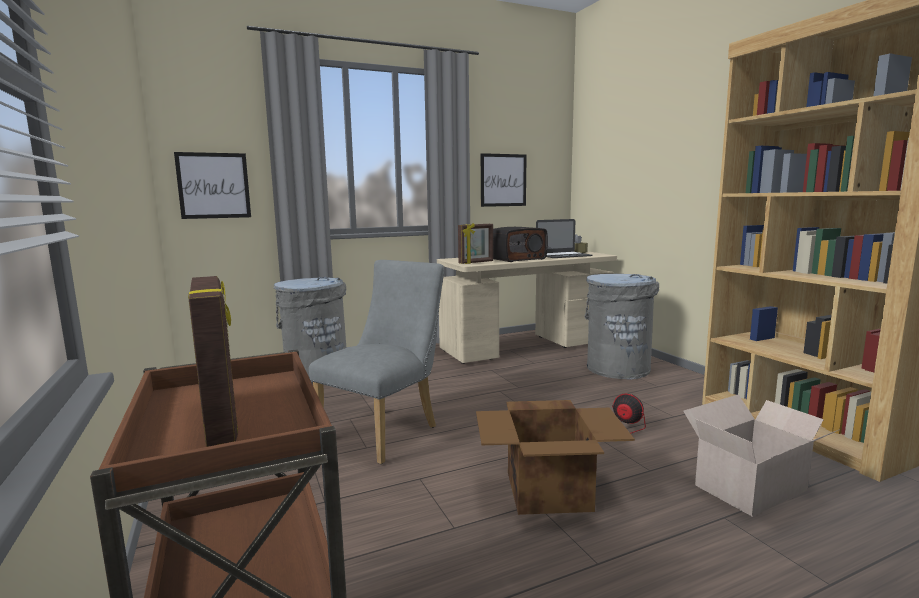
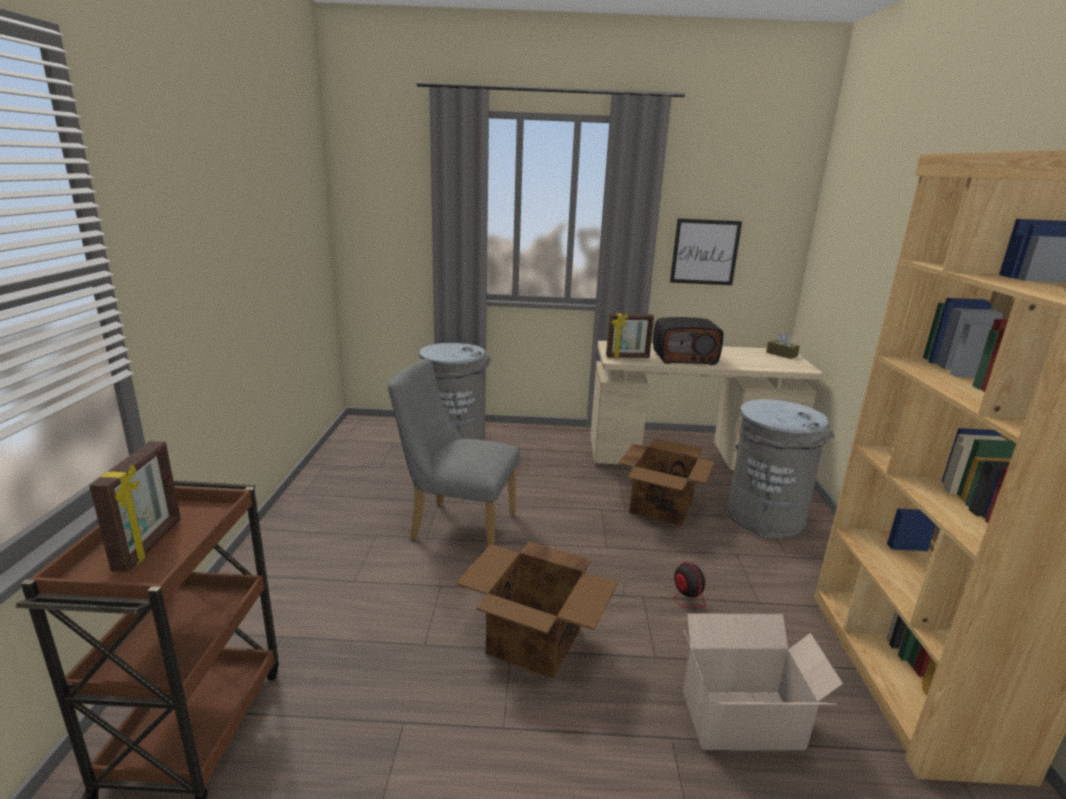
camera: 25 degrees right, 10 degrees up
(214, 185) = (382, 243): picture -> none
(385, 431) = (456, 525): grey chair -> grey chair turned 135 degrees counterclockwise
(542, 378) = (661, 506): none -> cardboard box
(563, 255) = (752, 360): laptop -> none

